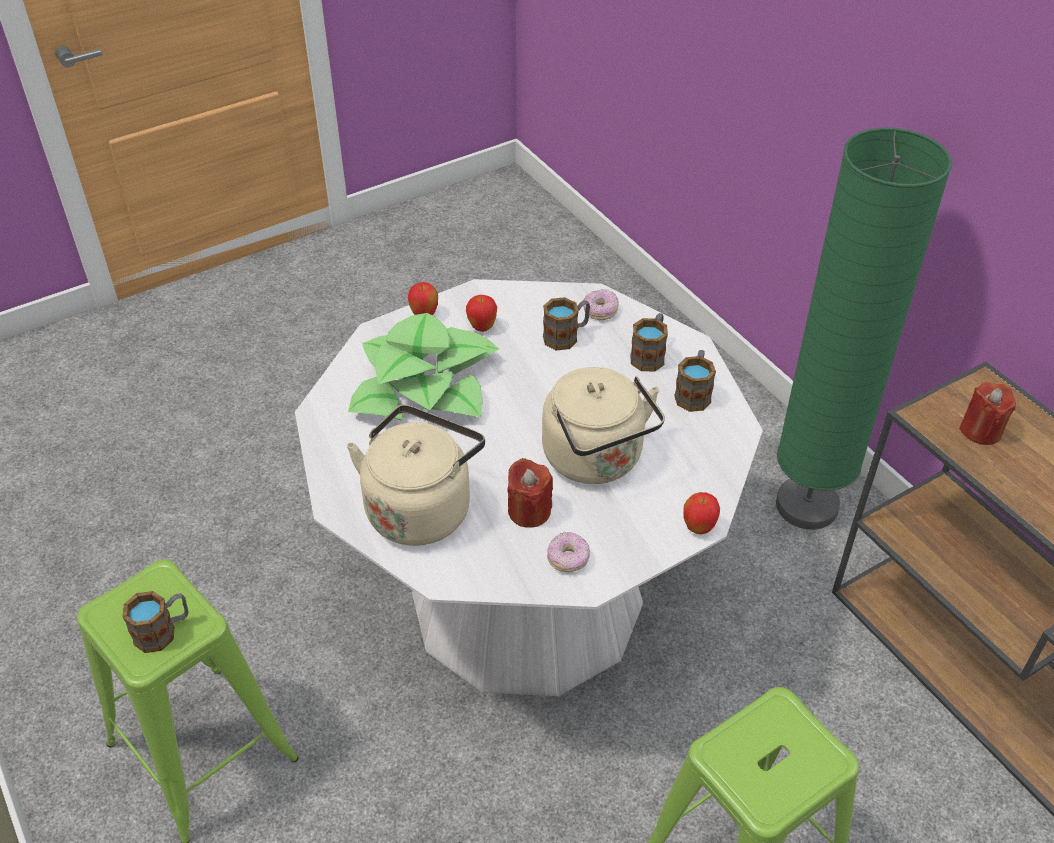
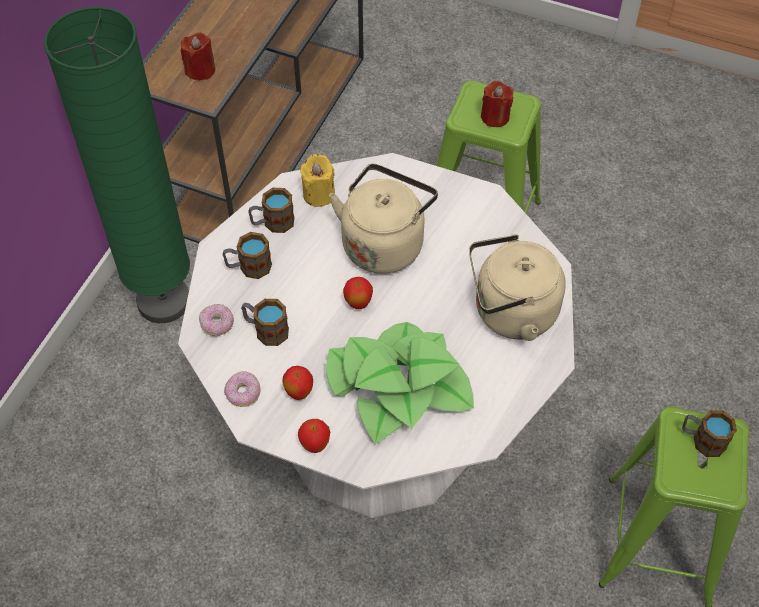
camera: 125 degrees left, 10 degrees up
(529, 511) = (460, 254): red candle -> red candle (495, 117)
(568, 559) = (479, 214): donut -> donut (243, 393)
(698, 528) = (398, 166): apple -> apple (358, 303)
(707, 443) = (319, 194): none -> yellow candle

